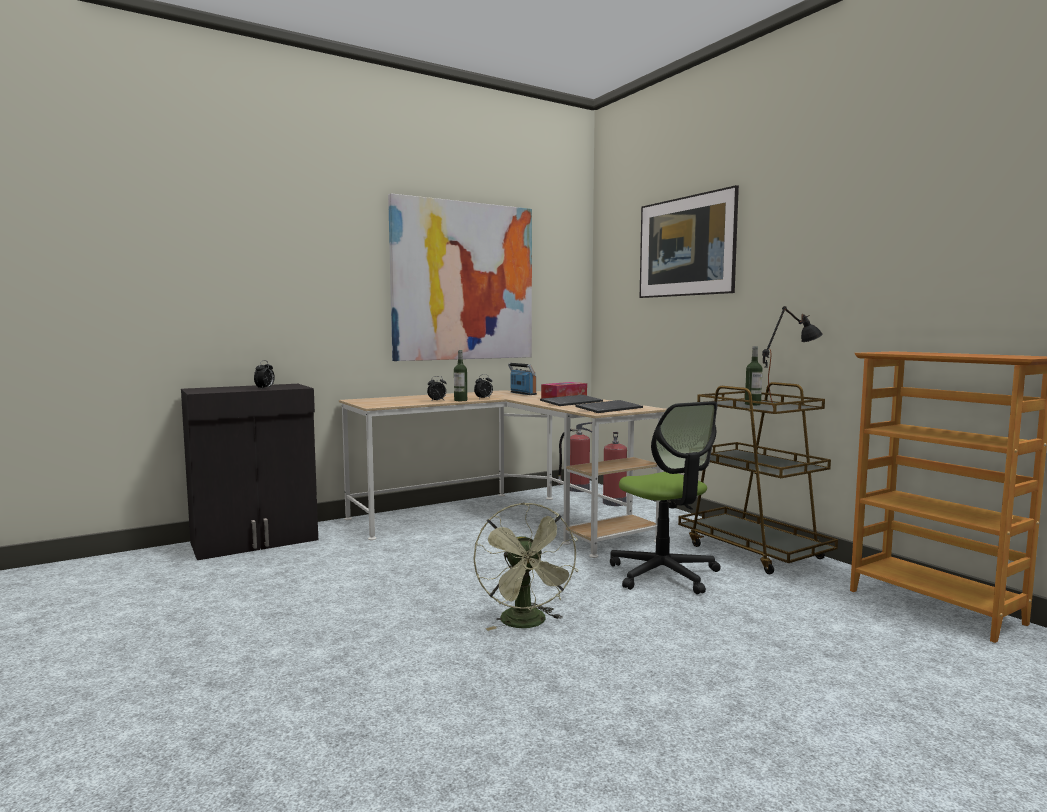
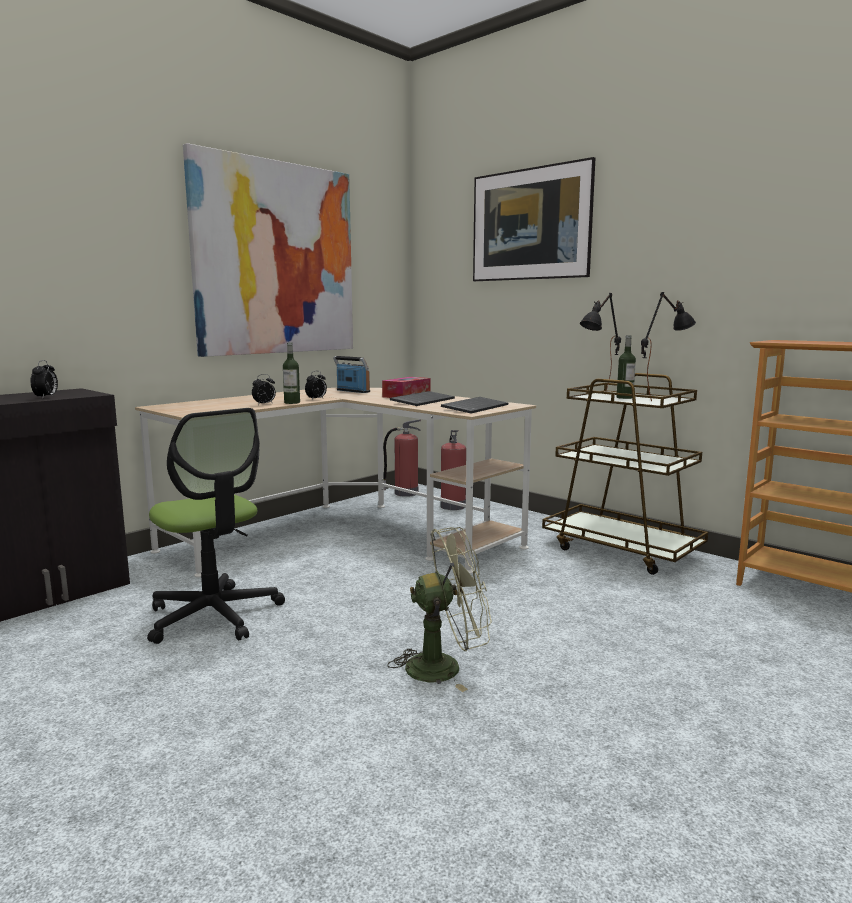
camera: 15 degrees left, 5 degrees up
(527, 624) = (444, 666): green fan -> green fan turned 75 degrees counterclockwise
(664, 574) = (552, 586): office chair -> office chair (214, 615)
(729, 403) = (600, 396): none -> black table lamp

